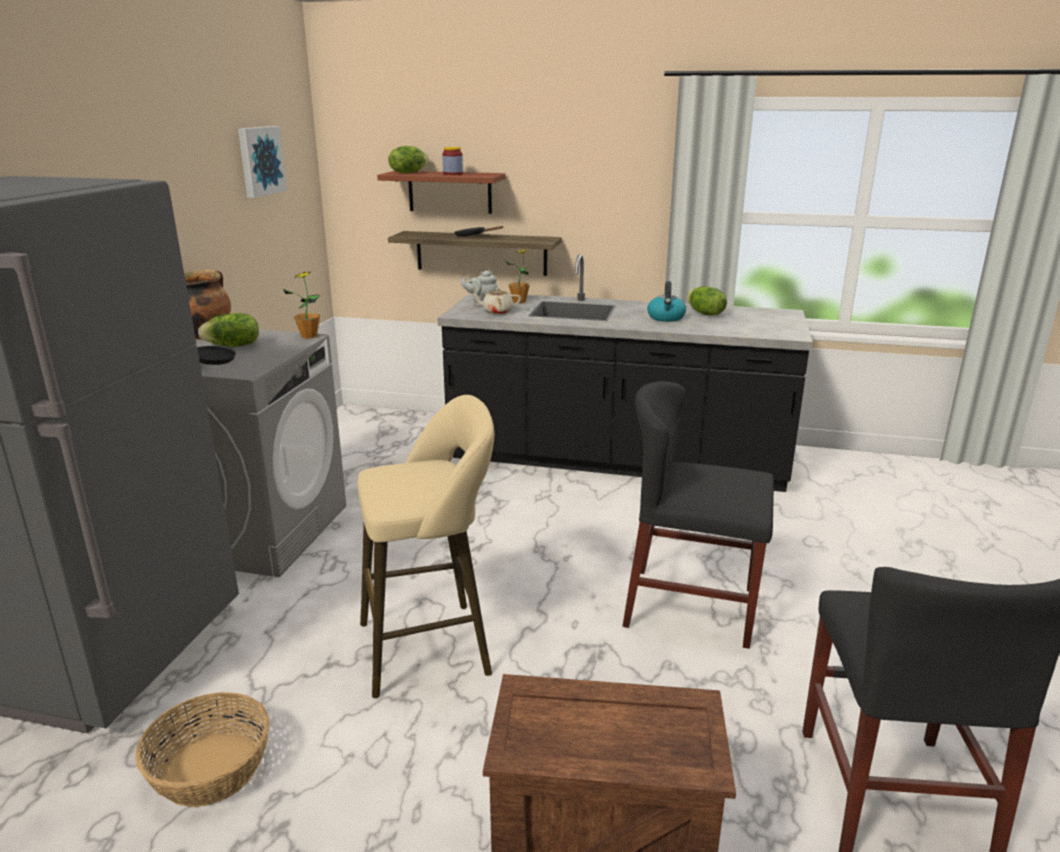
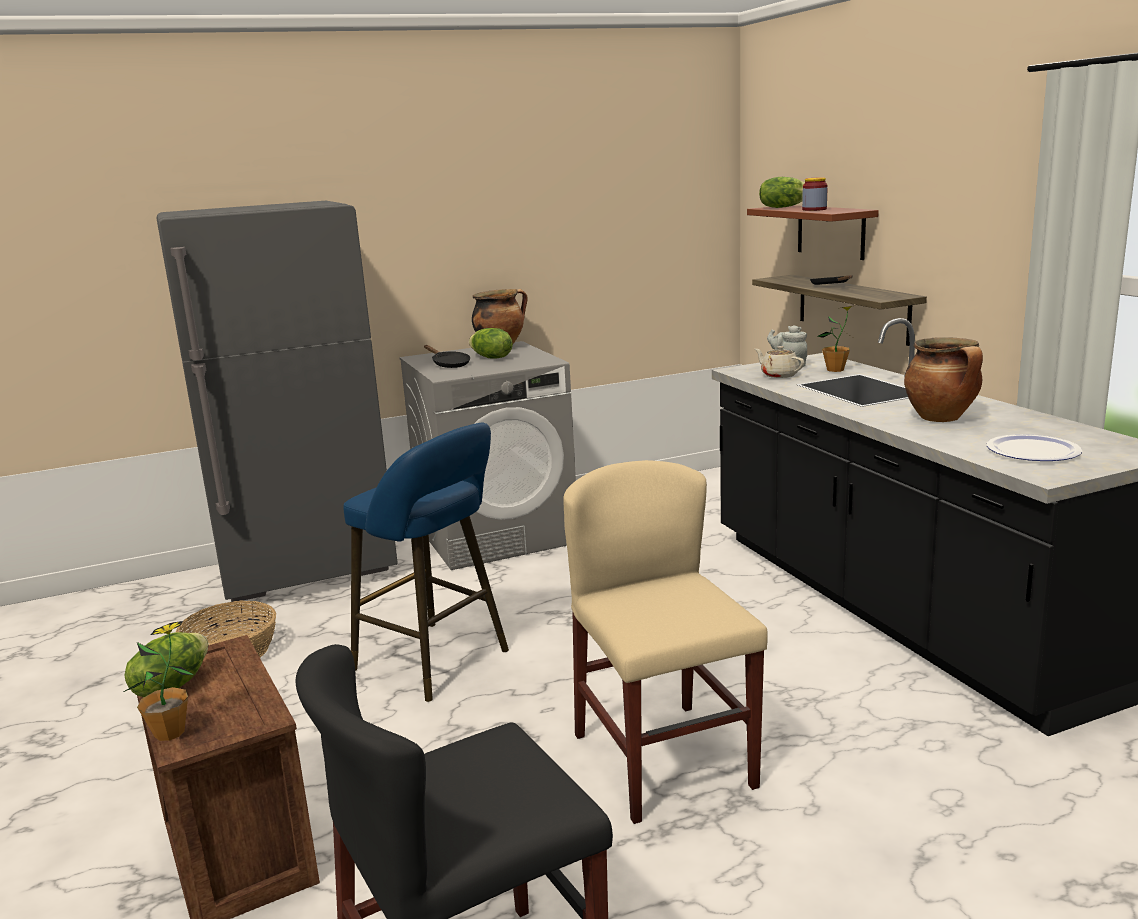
camera: 55 degrees right, 5 degrees down
(260, 161) = (633, 192): picture -> none
(309, 336) = (552, 361): potted plant -> potted plant (170, 733)
(432, 646) = (437, 662): beige stool -> blue stool
(666, 318) = (942, 418): kettle -> cooking pot
(690, 607) = (663, 760): black chair -> beige chair
(704, 314) = (1011, 425): lettuce -> lettuce (171, 686)
(752, 324) = (1033, 450): none -> plate

